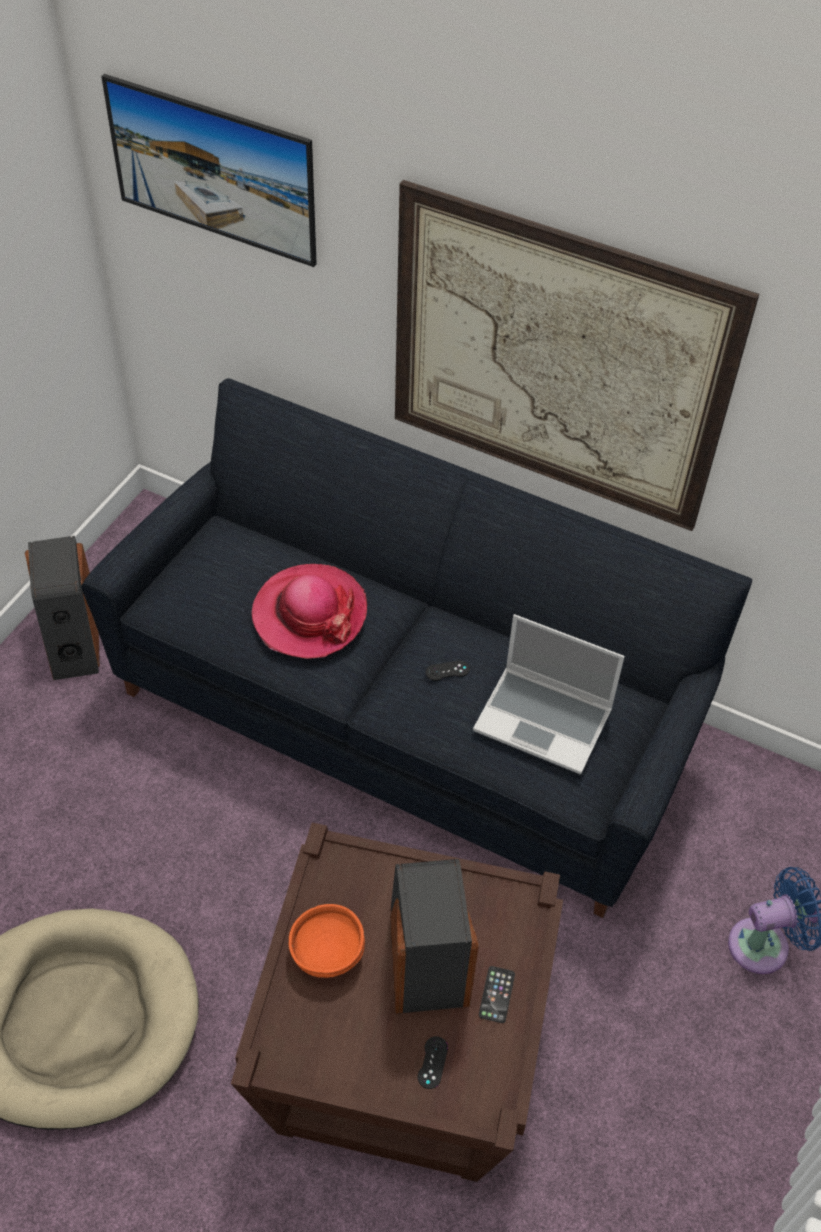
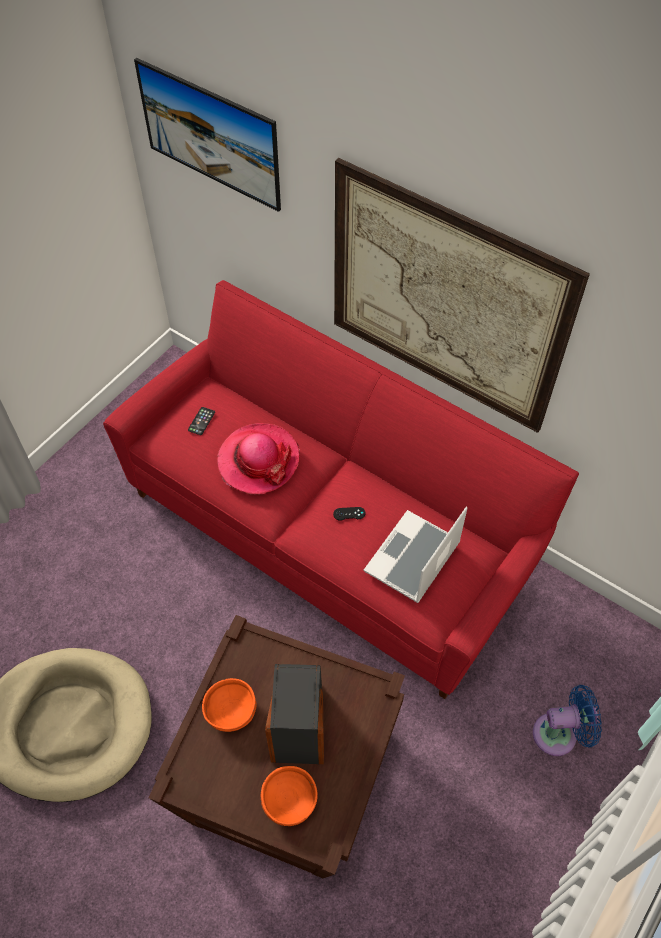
camera: 10 degrees right, 5 degrees up
(73, 642) = (108, 453): speaker -> none
(407, 713) = (330, 531): black sofa -> red sofa
(432, 1062) = (290, 801): black game controller -> orange bowl
(496, 994) = (344, 758): phone -> phone (201, 421)
(545, 720) = (413, 559): laptop -> laptop turned 90 degrees clockwise

